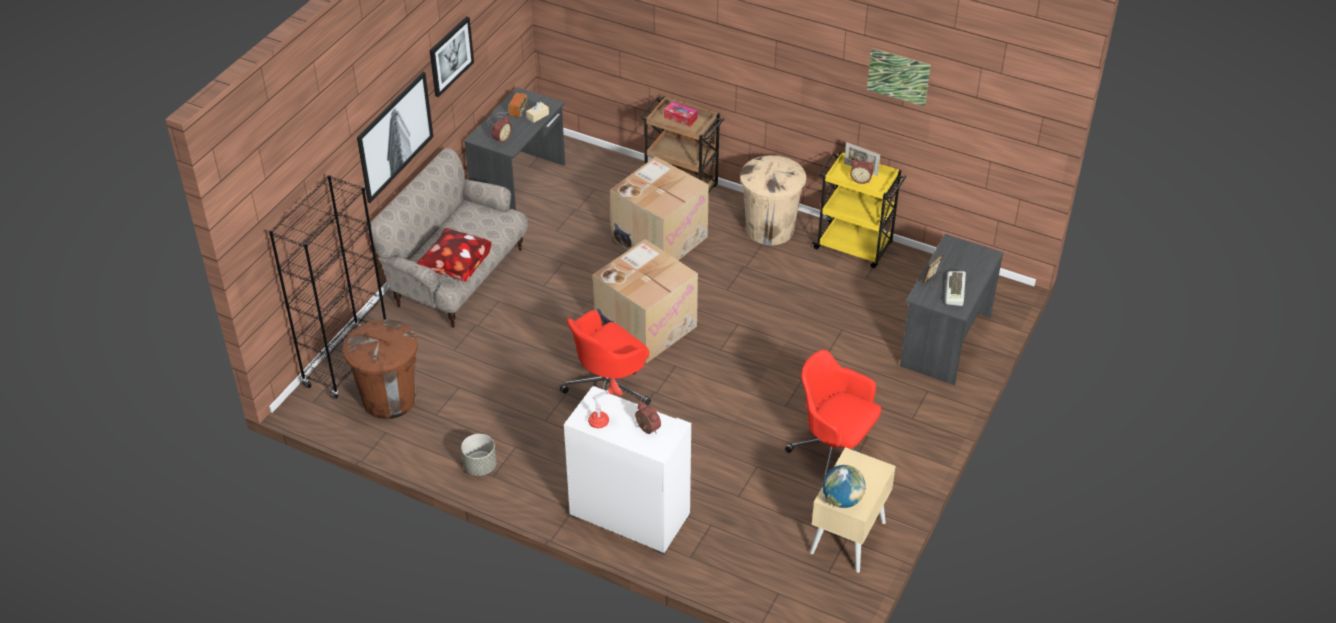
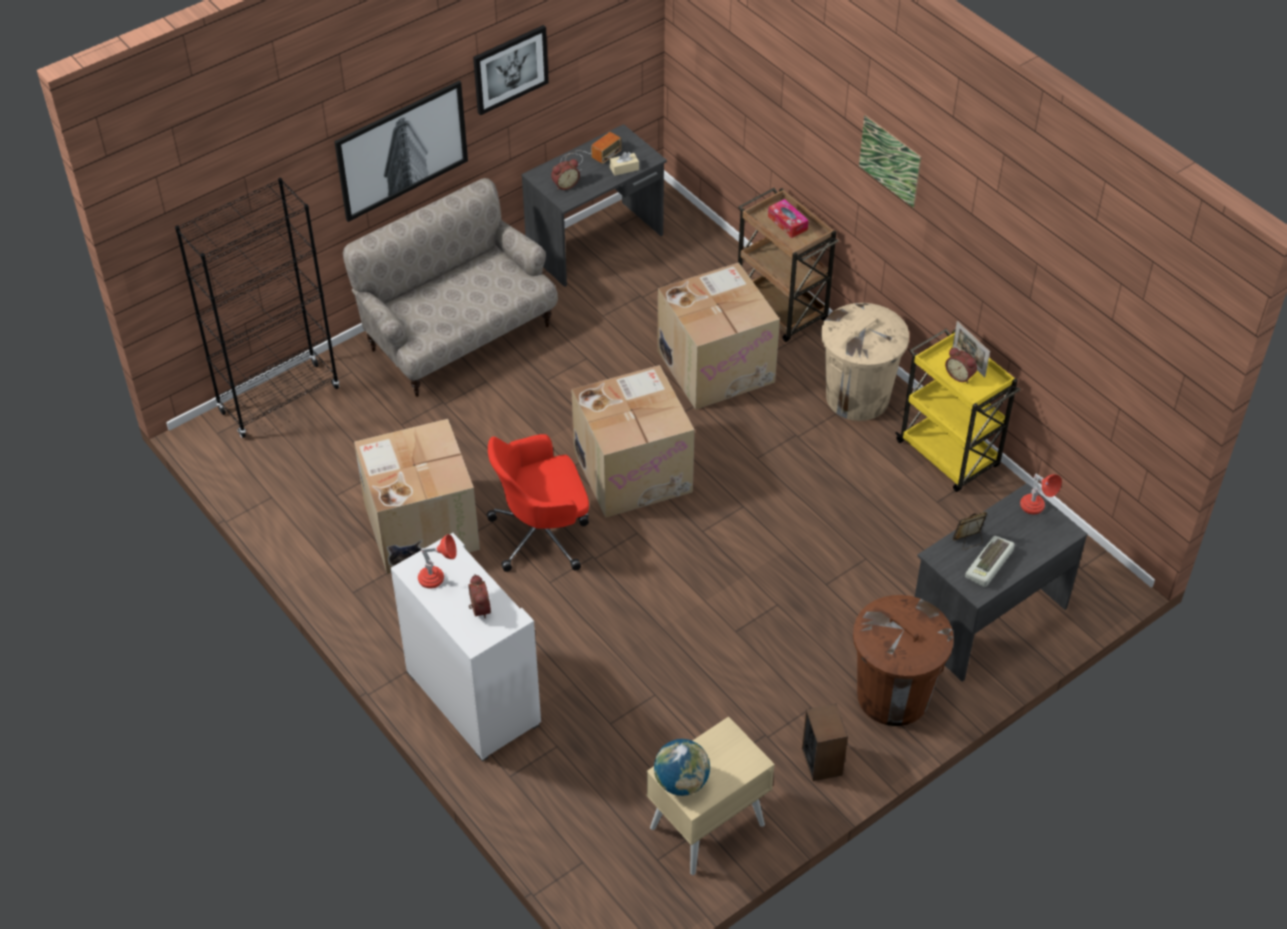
camera: 25 degrees right, 5 degrees up
(389, 399) = (298, 459): brown trash can -> brown trash can (893, 696)
(455, 268) = (434, 327): pillow -> none
(480, 466) = (346, 575): grey planter -> none
(513, 414) = (419, 526): none -> cardboard box
(834, 450) = (759, 710): red office chair -> none
(897, 468) = (822, 761): none -> speaker
(898, 76) = (1028, 259): picture -> picture (890, 161)
(962, 249) = (1035, 511): none -> red table lamp

